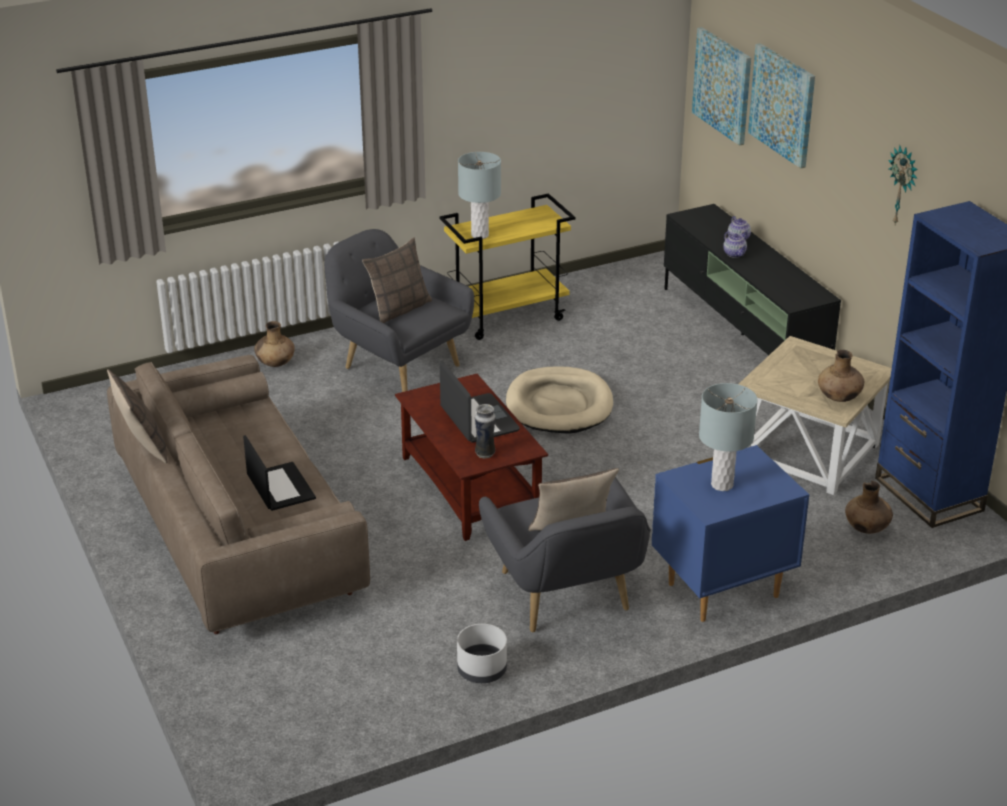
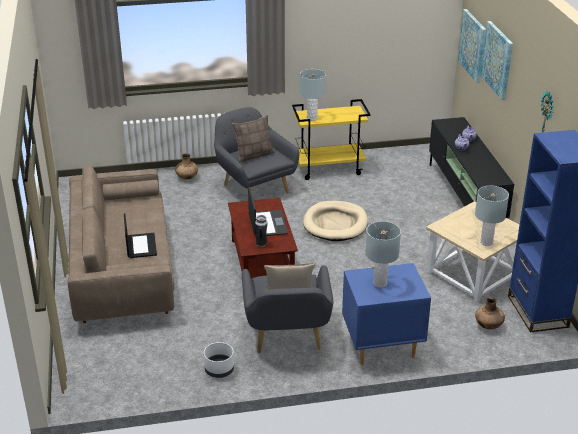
camera: 15 degrees right, 0 degrees up
(142, 447) = (71, 211): pillow -> none
(839, 397) = (486, 242): brown vase -> grey table lamp

